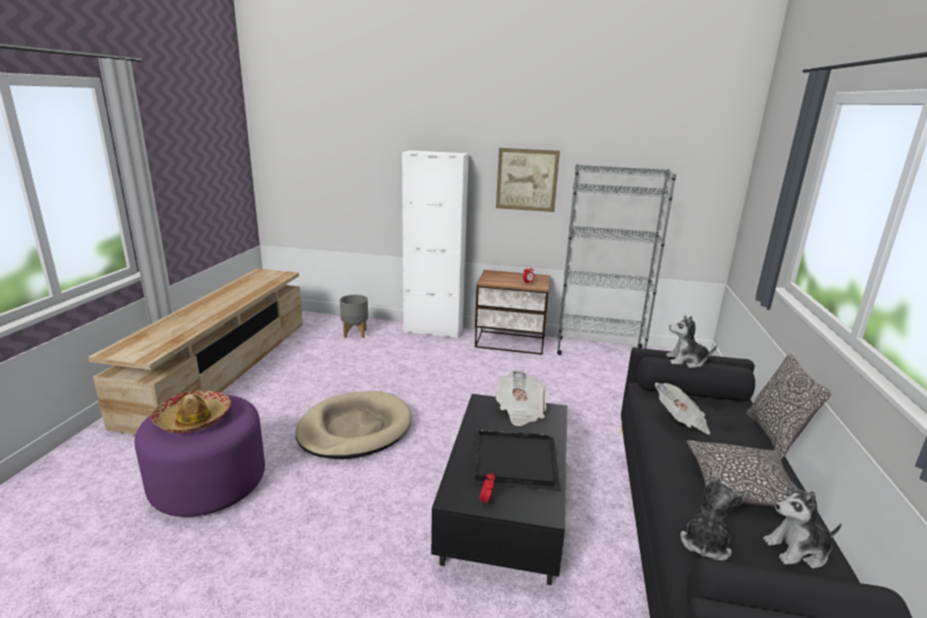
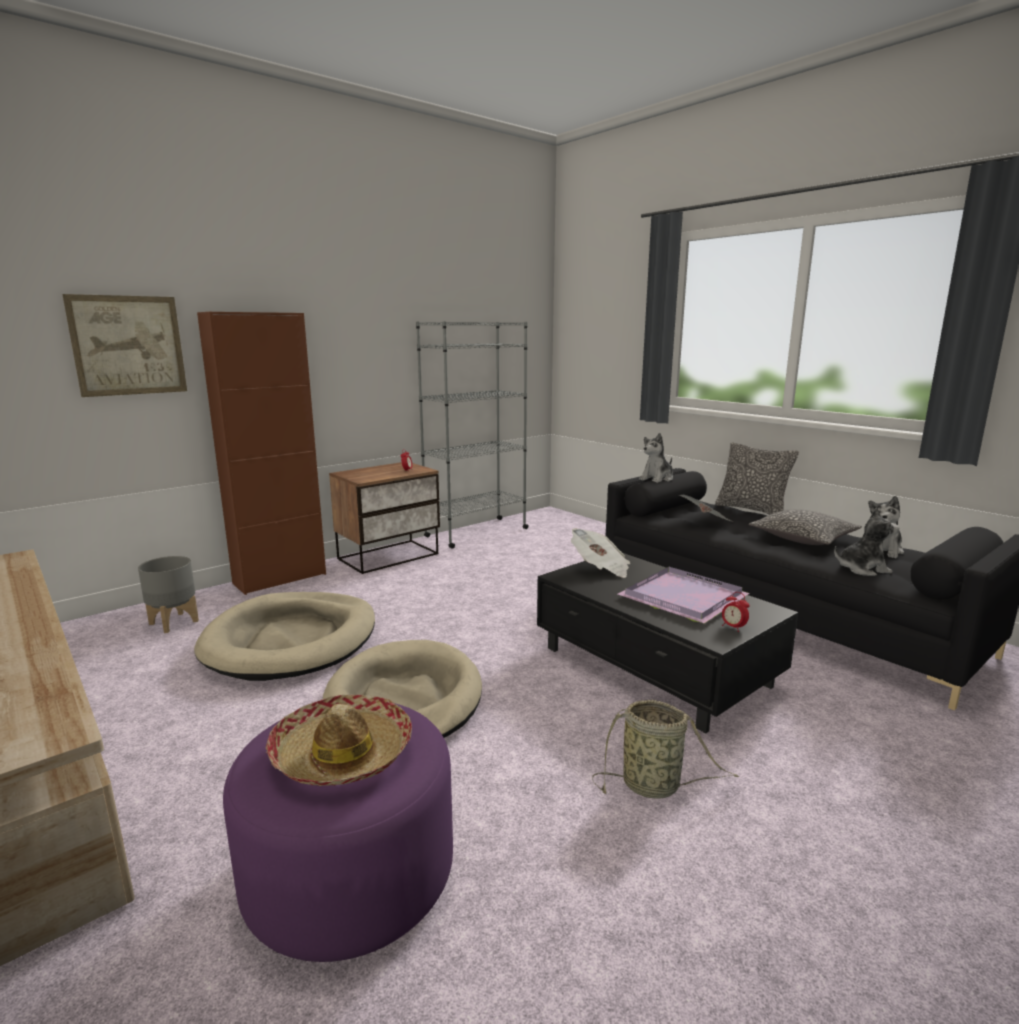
camera: 50 degrees left, 5 degrees down
(354, 560) = (654, 786): none -> basket
(375, 368) = (292, 640): none -> beige dog bed
(433, 330) = (280, 578): white cabinet -> brown cabinet
(512, 463) = (683, 599): black tray -> purple tray
(527, 180) = (364, 345): picture -> picture (128, 345)
(705, 543) = (862, 569): plush toy -> plush toy turned 105 degrees clockwise

